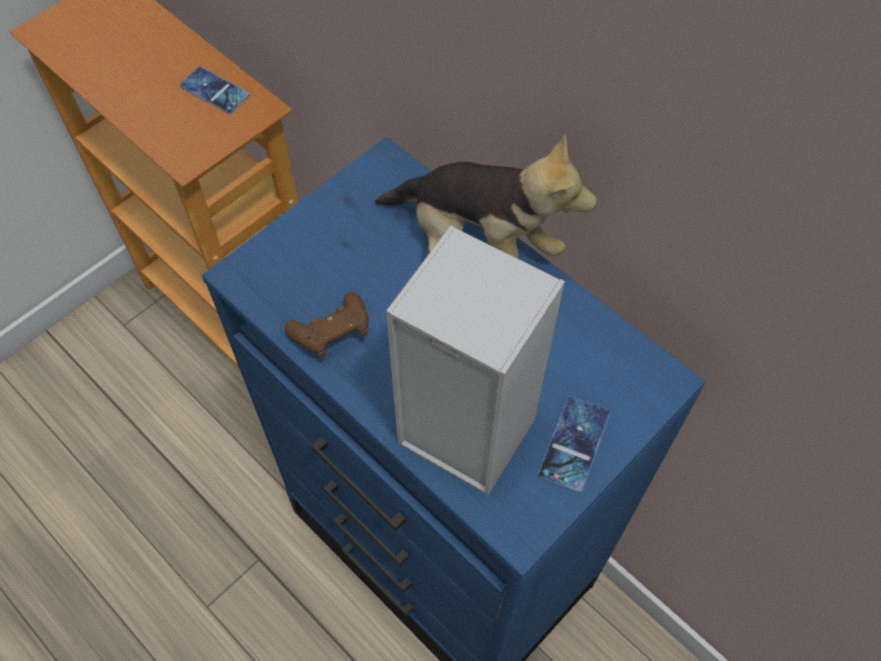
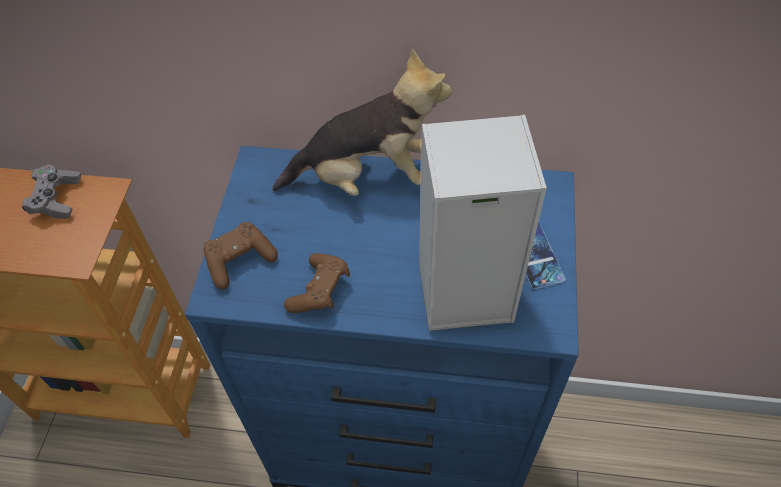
camera: 35 degrees left, 5 degrees down
(214, 91) = (57, 199): phone -> grey game controller
(288, 255) = (240, 261): none -> brown game controller

